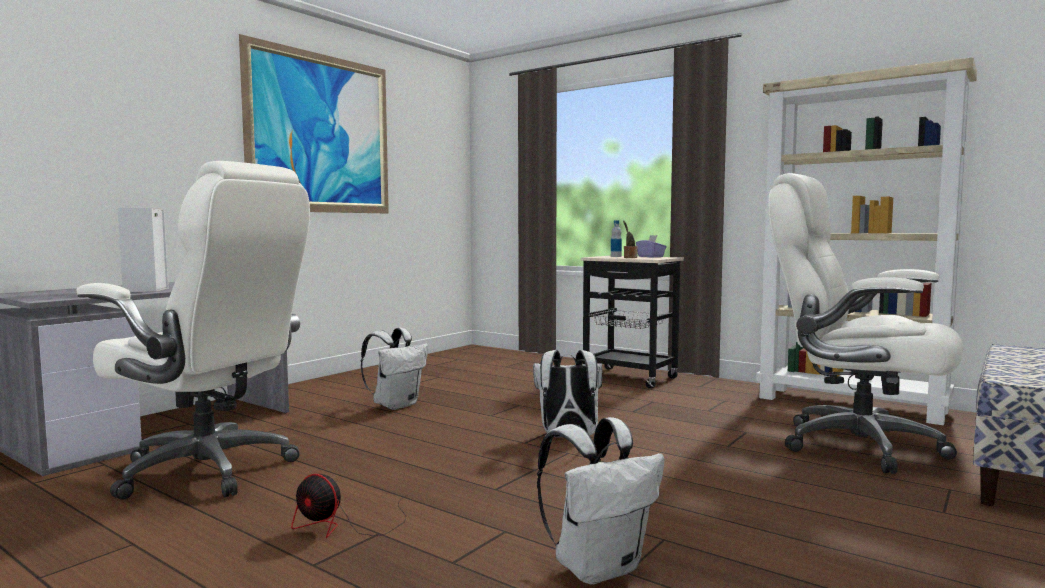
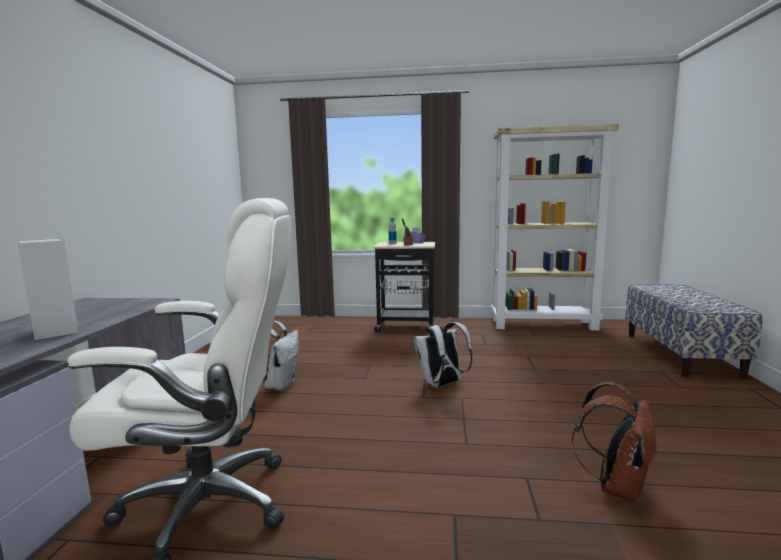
camera: 30 degrees left, 5 degrees up
(321, 134) = (144, 146): picture -> none
(345, 525) = (419, 517): fan -> none
(599, 567) = (616, 485): white backpack -> brown backpack
(856, 445) = (587, 352): white office chair -> none

